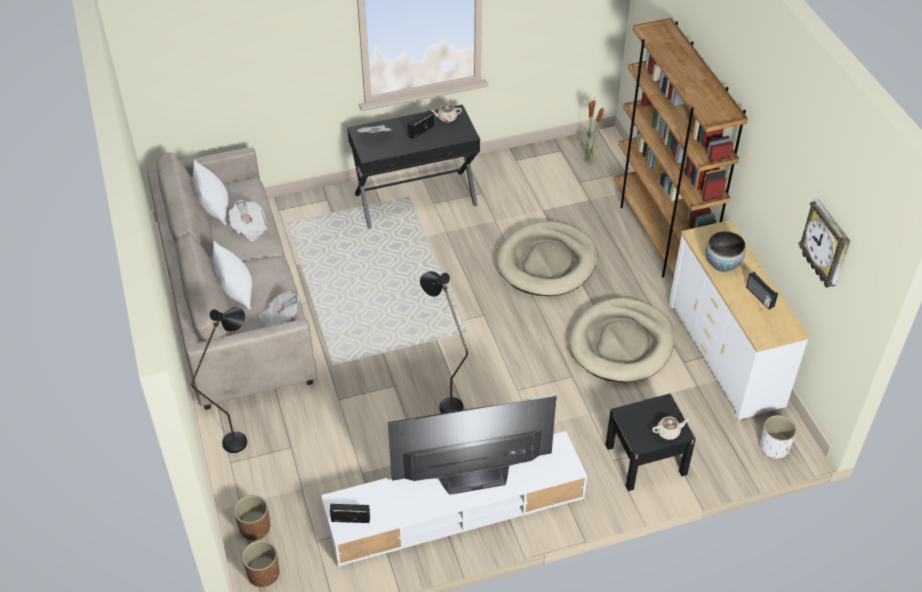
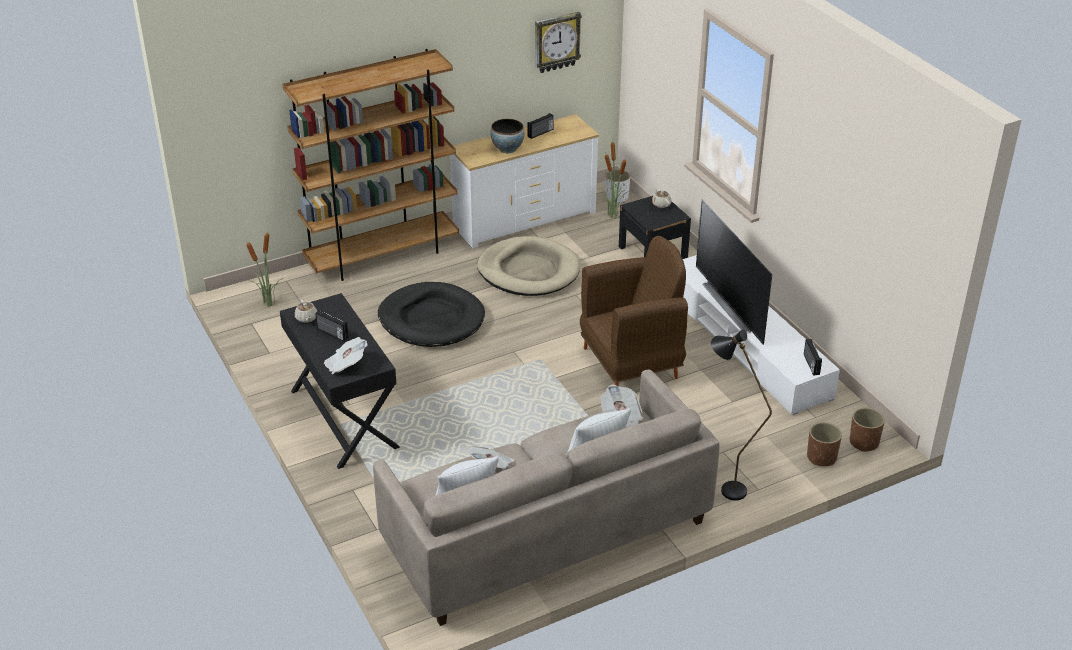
camera: 100 degrees left, 10 degrees down
(445, 402) = (632, 363): black floor lamp -> brown armchair
(547, 262) = (431, 319): beige dog bed -> black dog bed
(732, 437) = (613, 215): none -> potted plant

